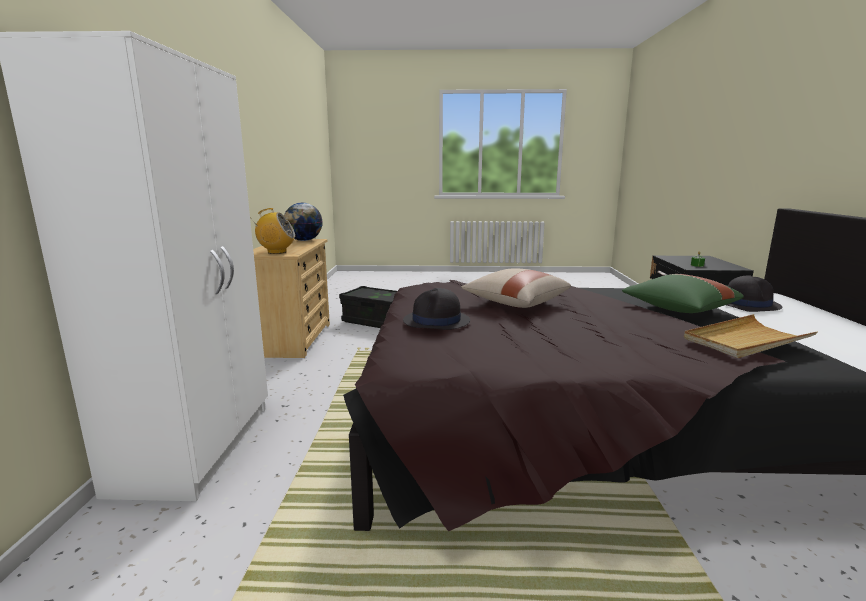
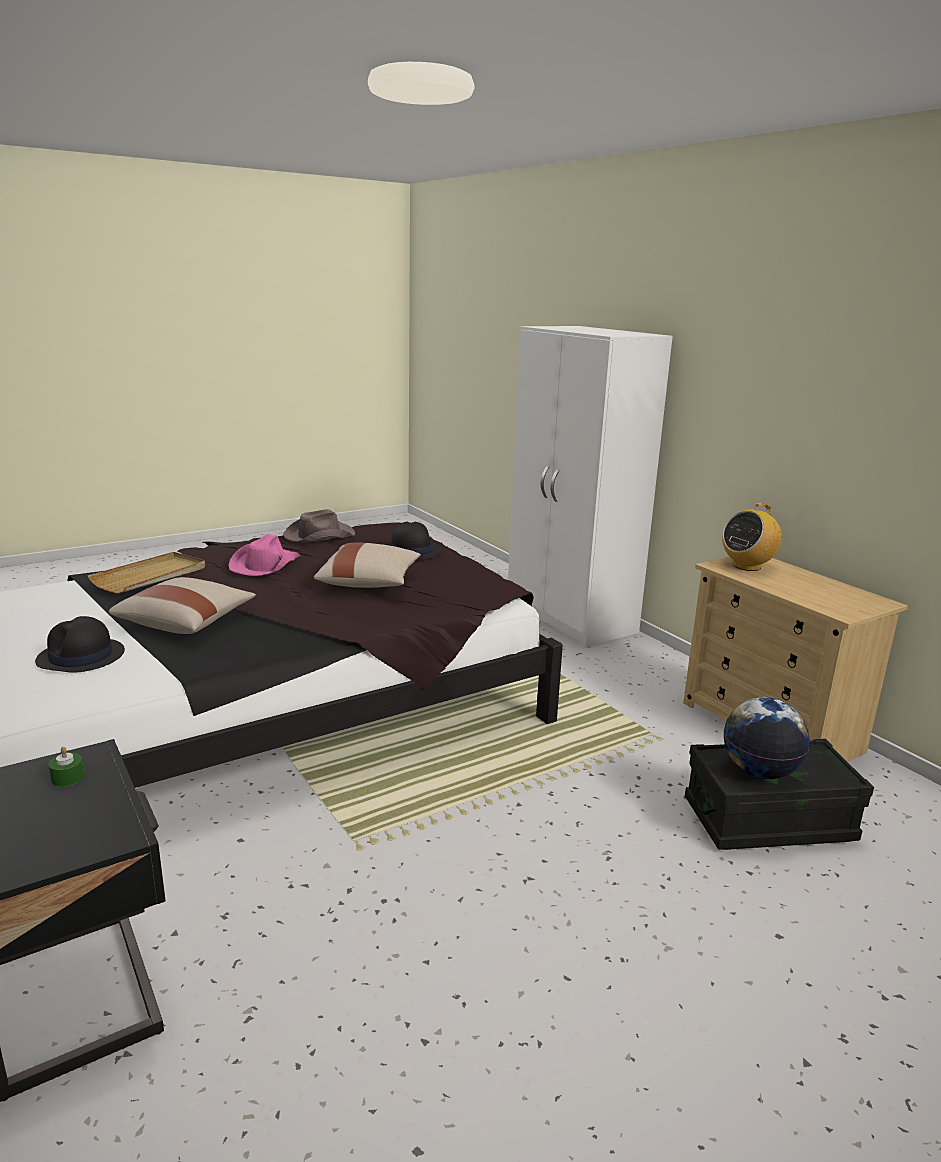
camera: 145 degrees right, 5 degrees up
(304, 240) = (846, 606): globe -> globe (759, 772)
(524, 359) = (318, 535): none -> brown hat
(611, 329) = (265, 564): none -> pink hat
(678, 309) = (186, 622): green pillow -> beige pillow

